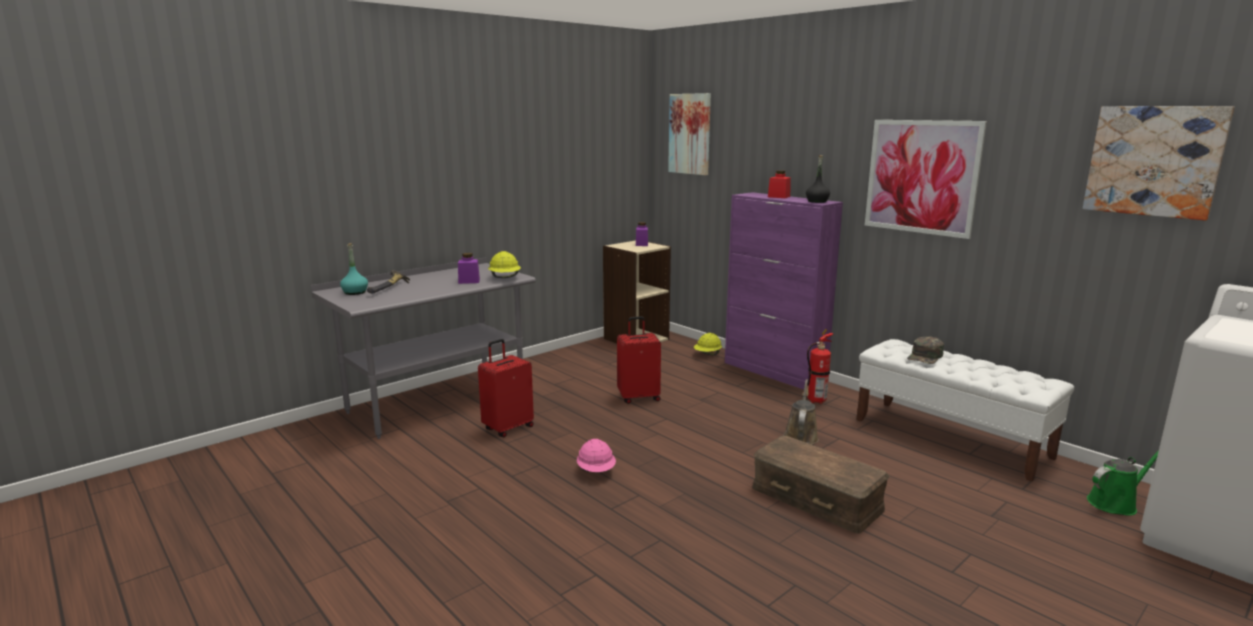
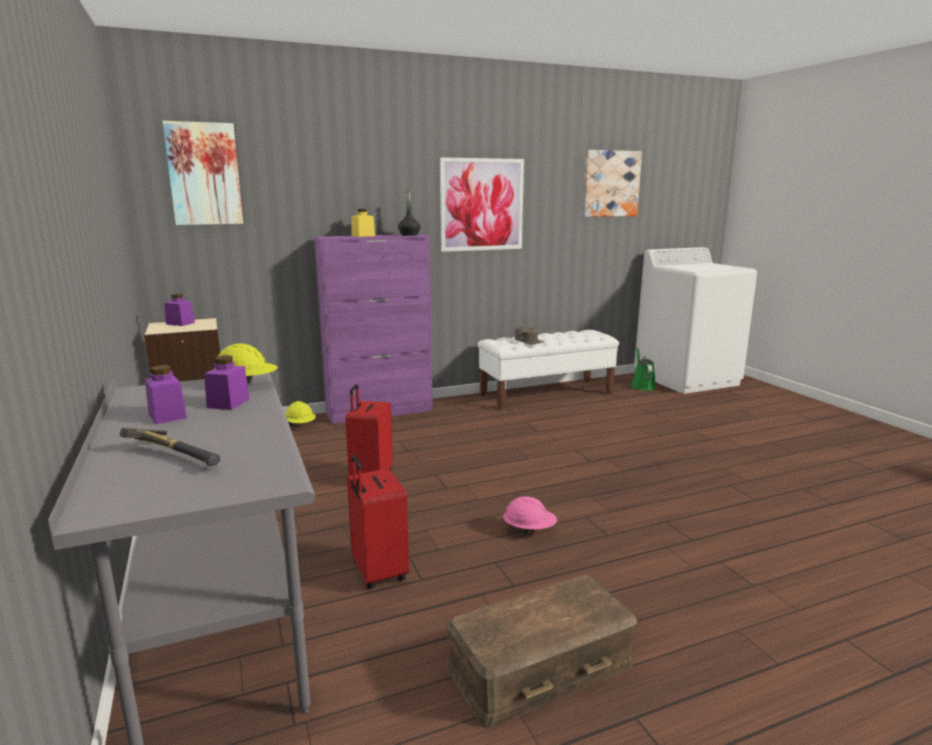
camera: 70 degrees left, 0 degrees up
(355, 292) = (156, 486): turquoise bottle -> none
(444, 277) = (167, 415): none -> purple jar
(779, 197) = (363, 236): red jar -> yellow jar
(800, 436) = (514, 432): brown watering can -> none
(814, 402) = (455, 413): fire extinguisher -> none
(815, 499) = (615, 451): brown storage box -> brown storage box (541, 668)

